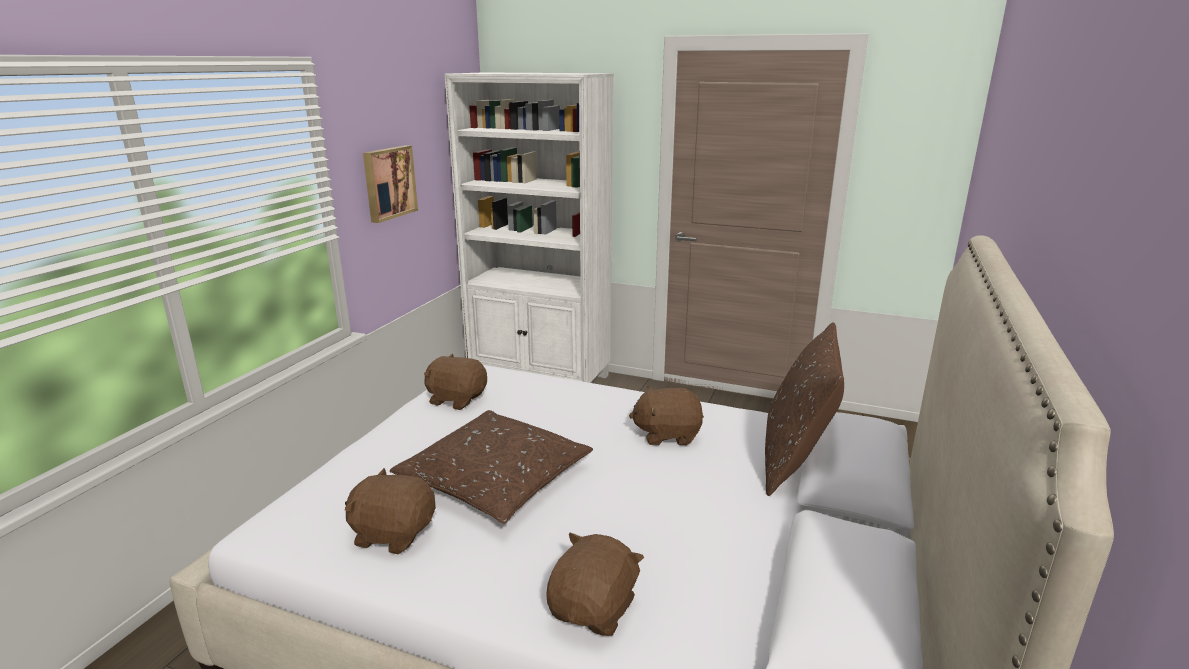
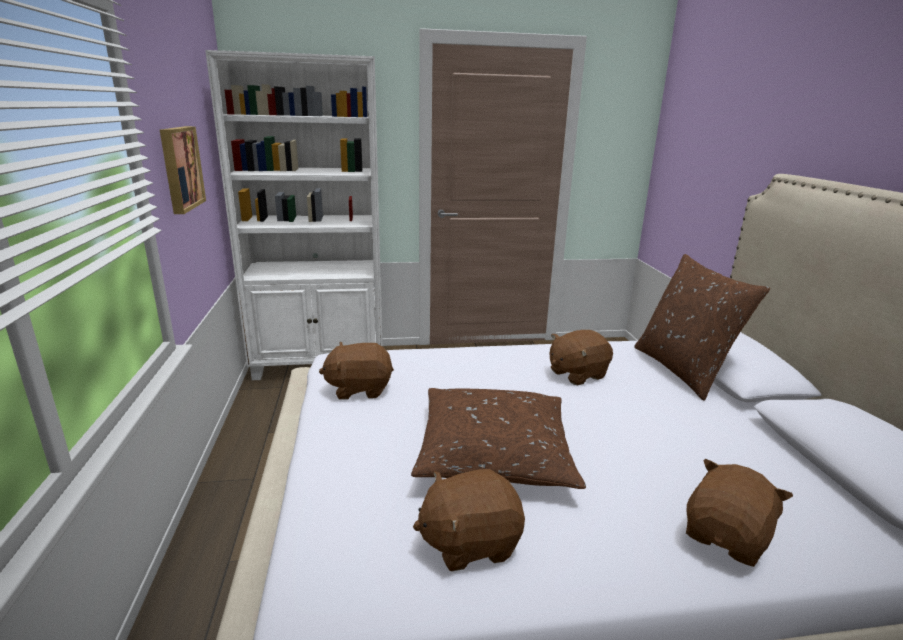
camera: 30 degrees left, 0 degrees up
(594, 609) = (727, 537): brown plush toy -> brown plush toy turned 45 degrees clockwise

